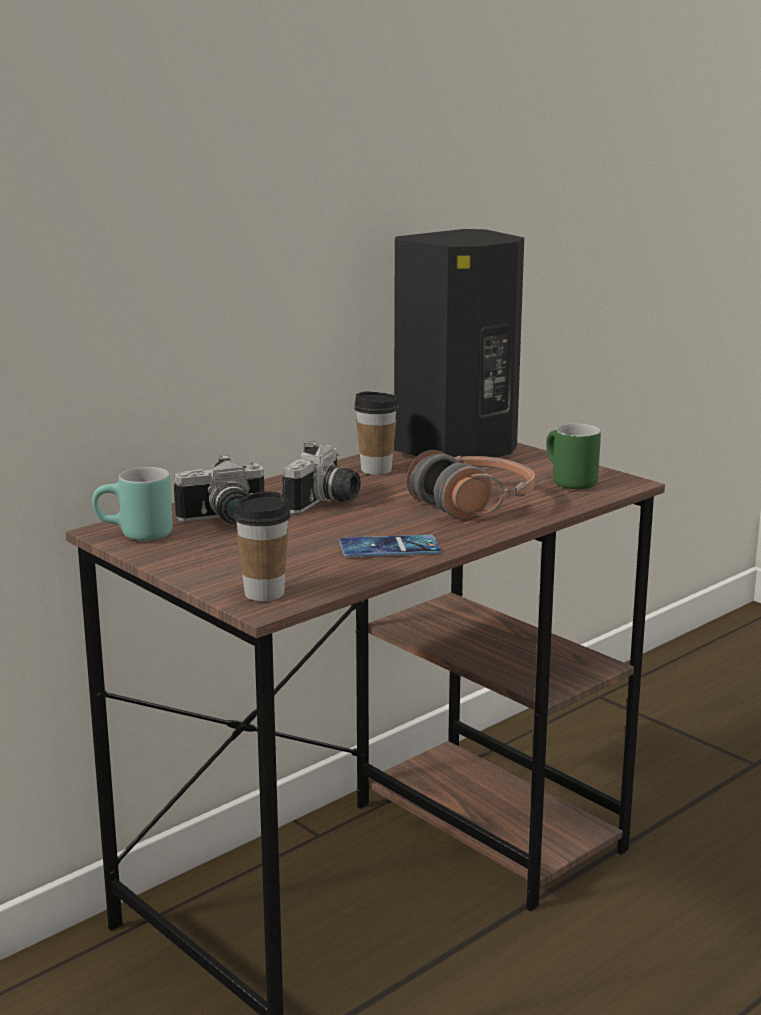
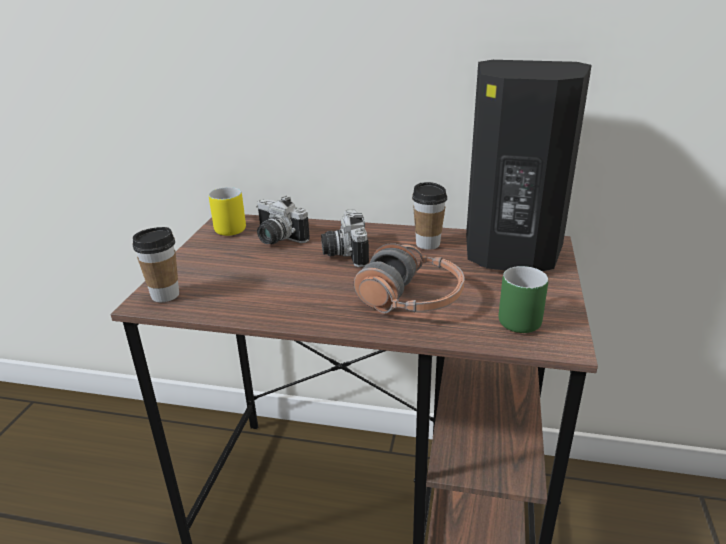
camera: 55 degrees right, 10 degrees up
(135, 536) = (224, 228): turquoise mug -> yellow mug
(326, 503) = (343, 253): camera -> camera turned 90 degrees clockwise
(389, 547) = (285, 303): phone -> none

